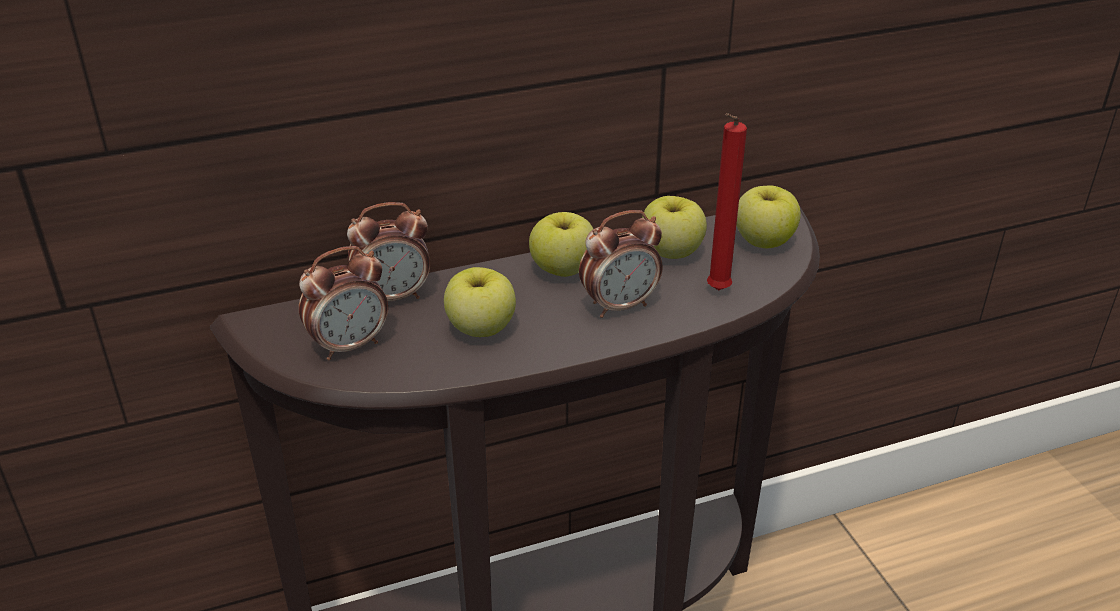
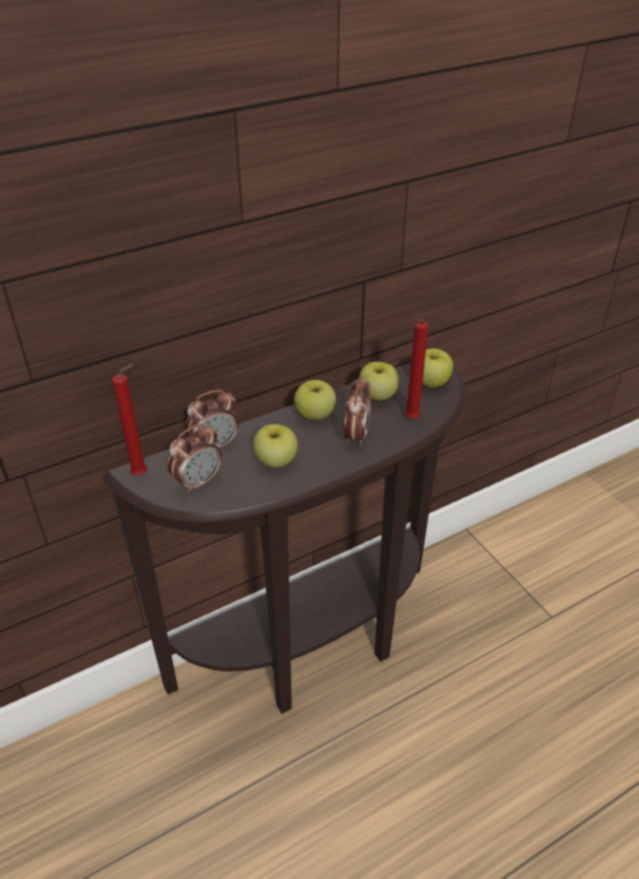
camera: 10 degrees left, 5 degrees up
(269, 325) = (142, 474): none -> red candle
(619, 306) = (356, 435): alarm clock -> alarm clock turned 45 degrees counterclockwise

